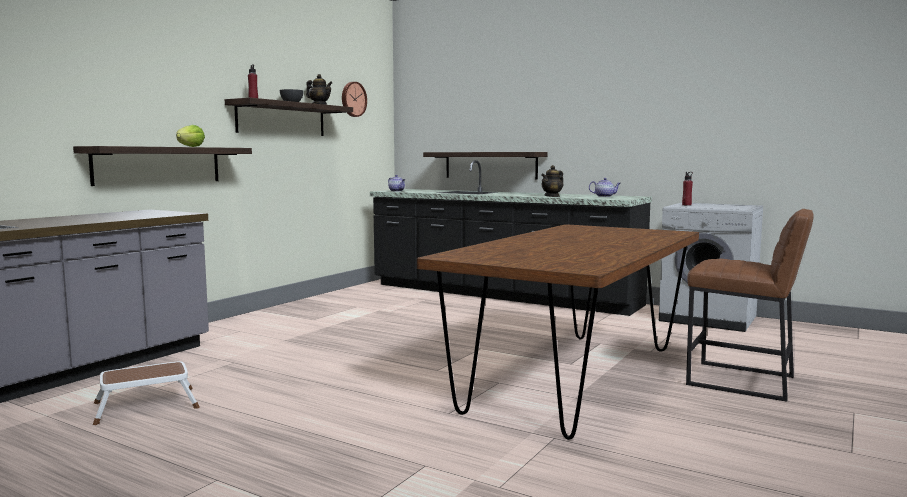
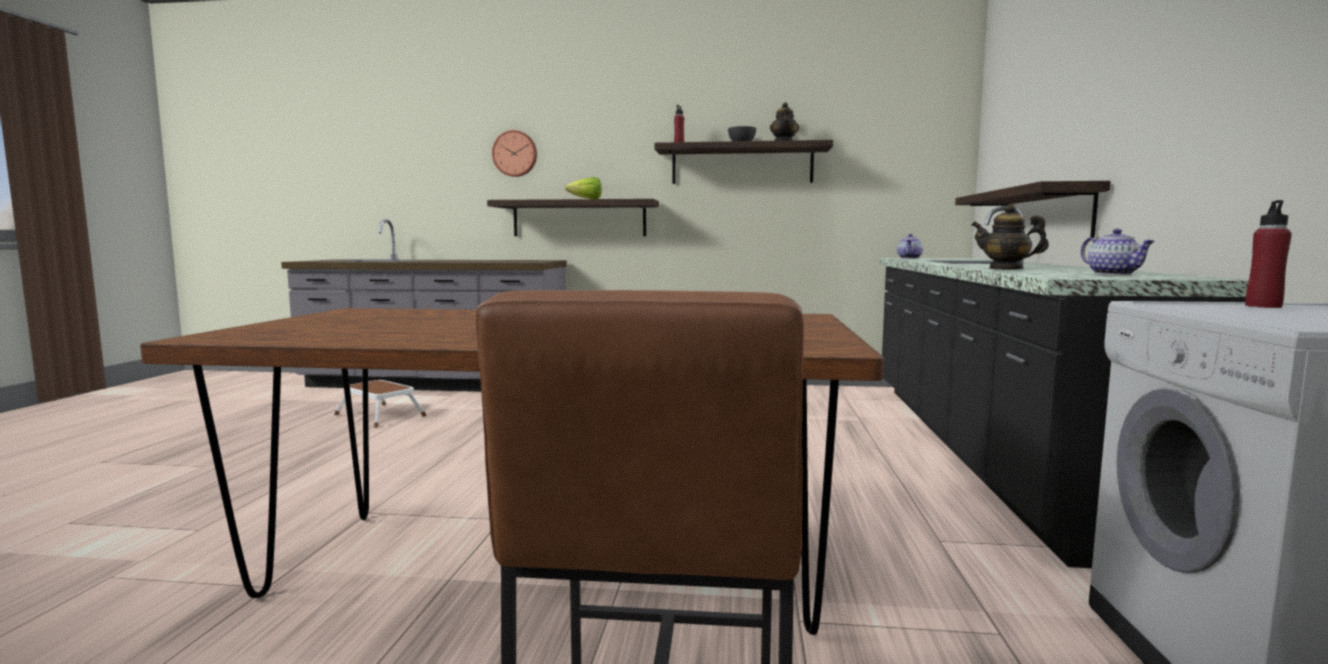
camera: 65 degrees right, 0 degrees up
(353, 99) = (878, 129): wall clock -> wall clock (515, 154)

